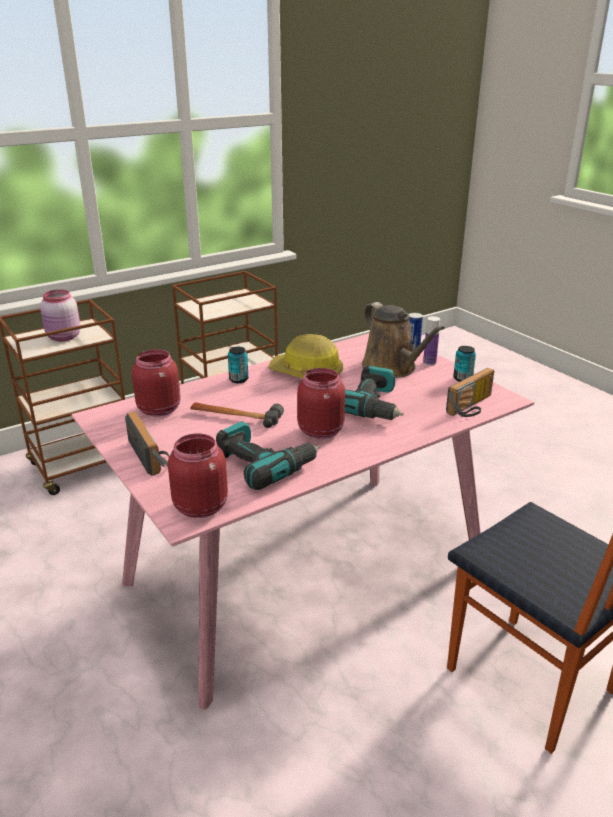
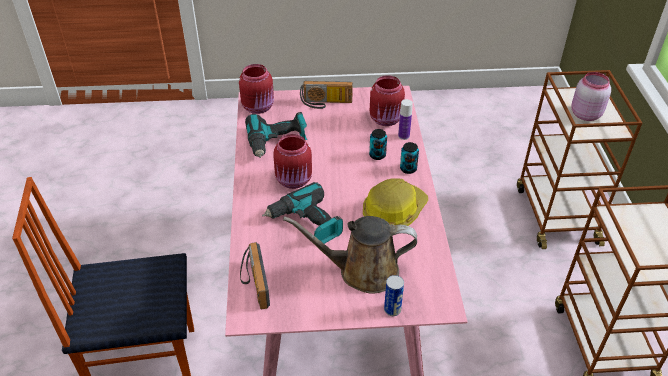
camera: 120 degrees right, 15 degrees up
(235, 416) = (348, 149): hammer -> none
(429, 362) = (355, 306): bottle -> bottle (403, 136)
(462, 378) = (305, 310): can -> can (377, 155)

